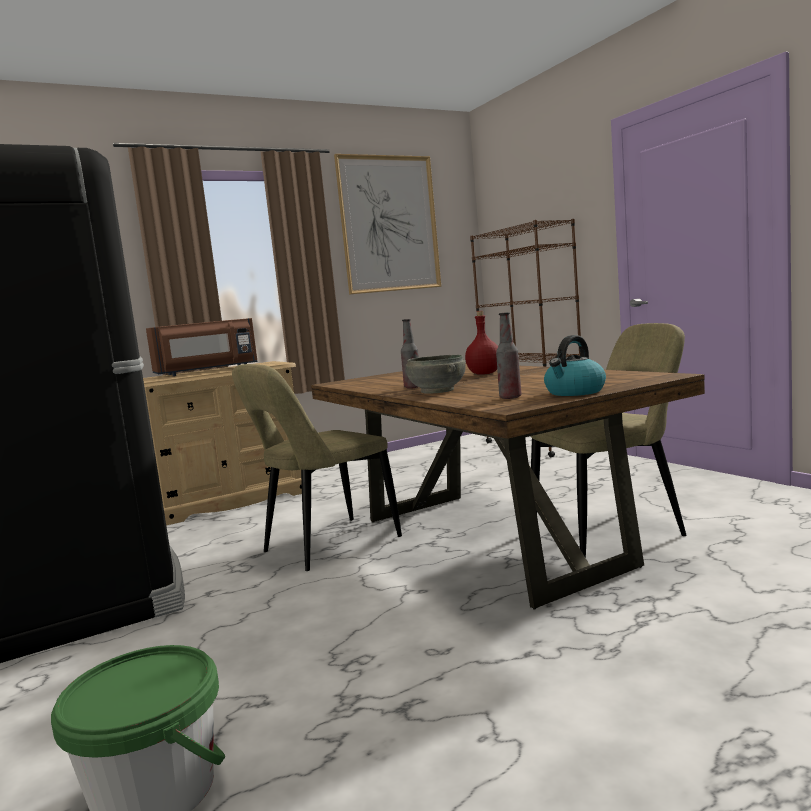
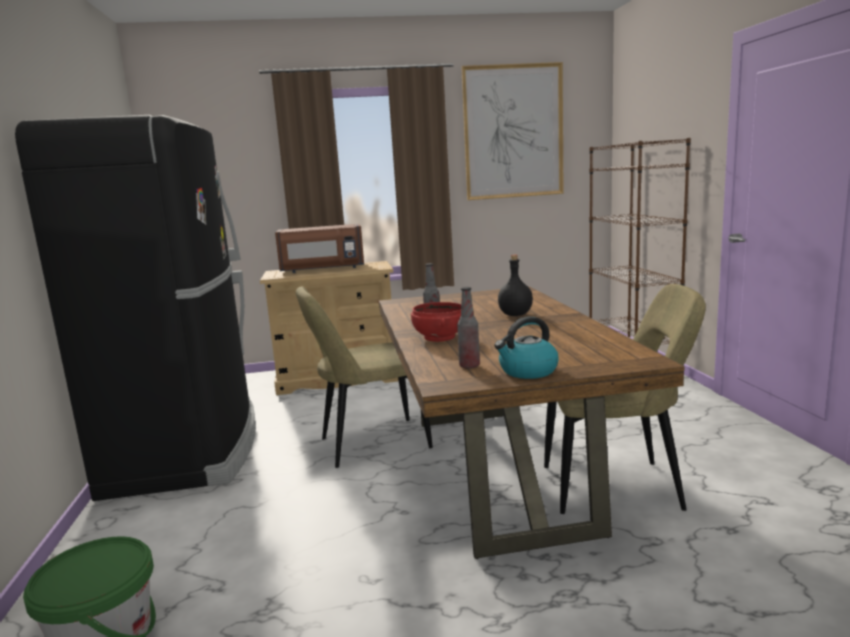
camera: 20 degrees right, 5 degrees up
(436, 391) = (439, 337): grey bowl -> red bowl
(485, 374) = (516, 315): red bottle -> black bottle

